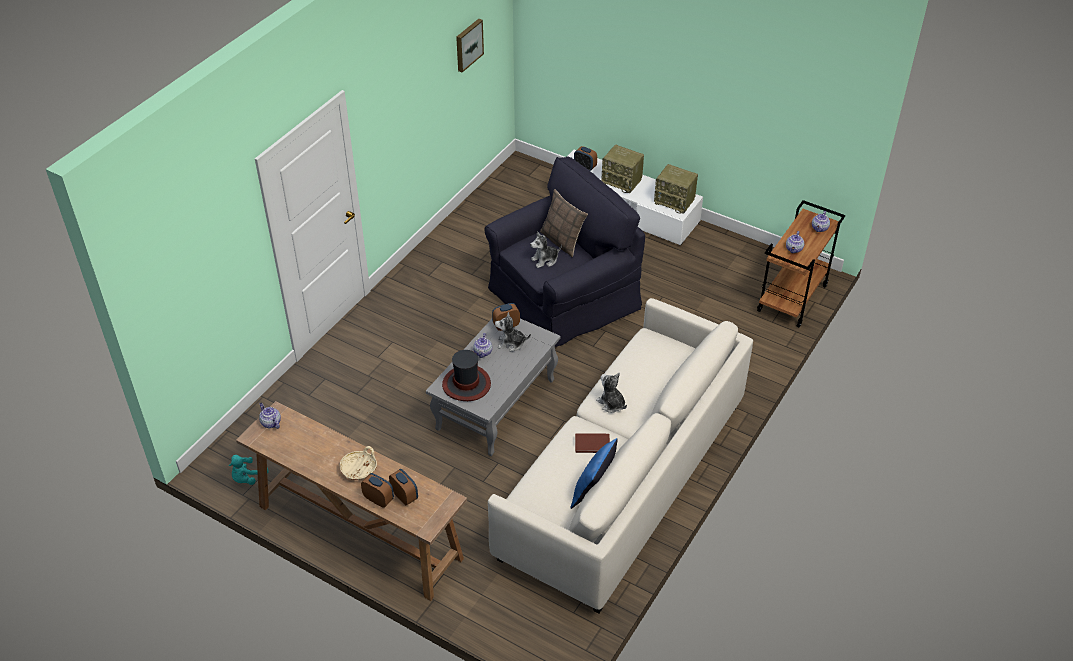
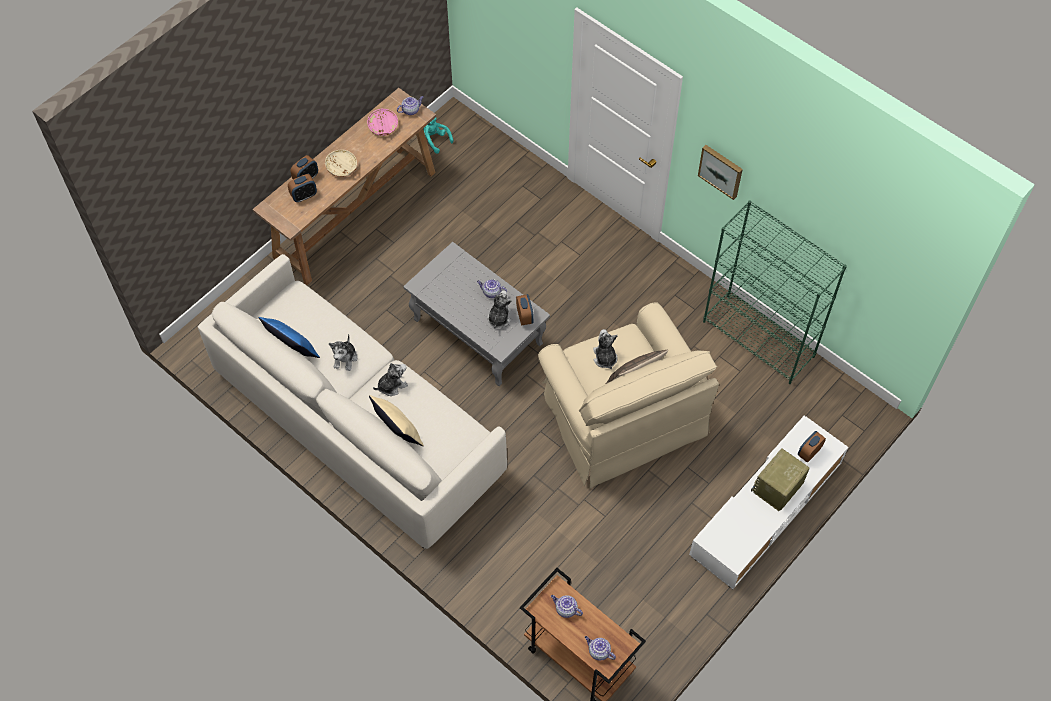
camera: 100 degrees right, 15 degrees up
(296, 443) = (383, 126): none -> pink bowl
(466, 222) = (759, 339): none -> green bookcase
(466, 384) = (452, 274): hat -> none
(468, 44) = (858, 242): picture -> picture (721, 170)
(561, 297) = (620, 414): black armchair -> beige armchair
(591, 443) = (345, 358): brown book -> plush toy
(661, 390) = (397, 432): none -> beige pillow
(675, 201) = (731, 540): radio -> none

